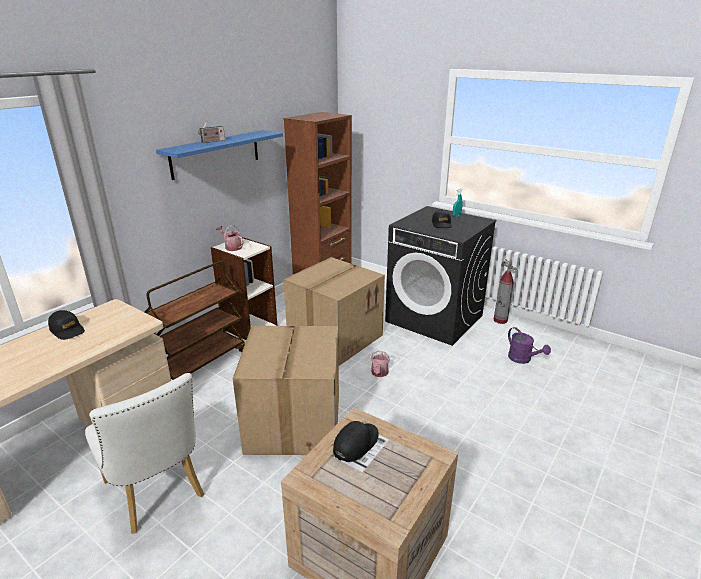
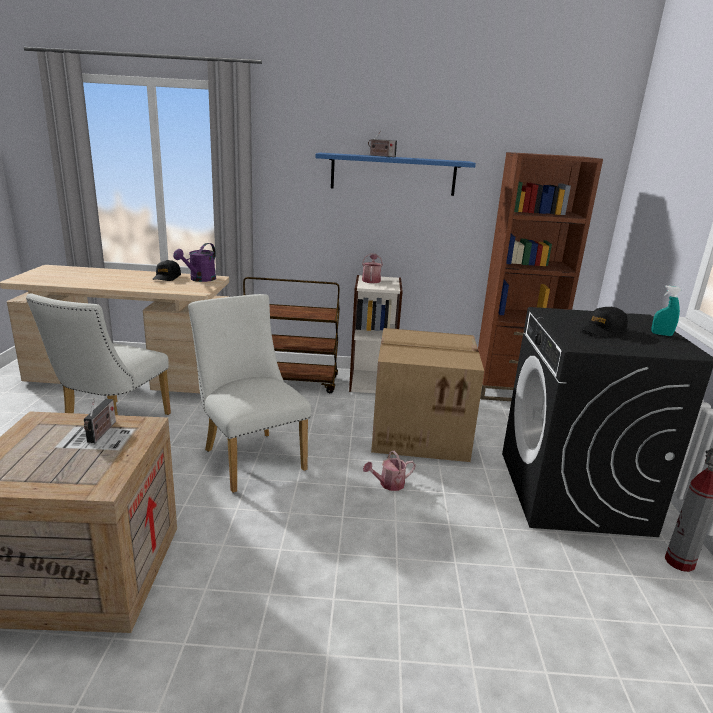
camera: 55 degrees right, 5 degrees down
(293, 421) = (250, 456): cardboard box -> white chair
(356, 444) = (101, 433): black cap -> radio
(523, 359) = (601, 620): purple watering can -> purple watering can (199, 279)

